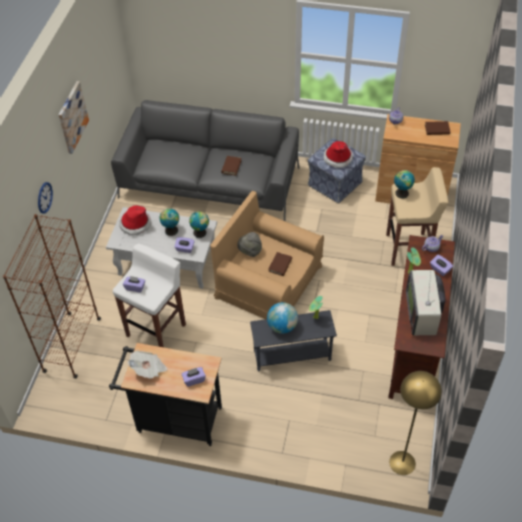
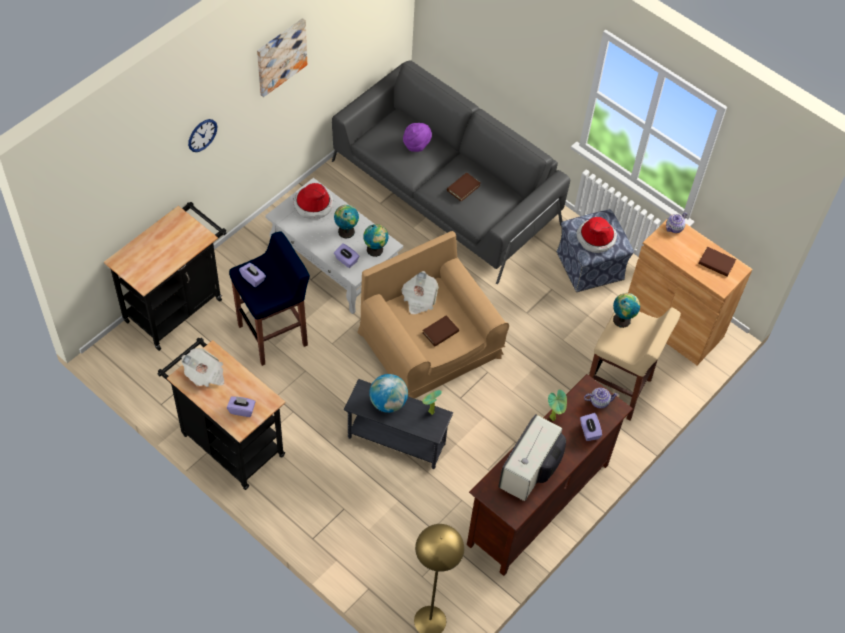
camera: 25 degrees right, 5 degrees up
(72, 345) = (177, 306): brown bookcase -> black cart
(157, 330) = (274, 335): white stool -> blue stool
(180, 154) = (416, 144): none -> purple hat
(250, 251) = (419, 299): grey hat -> newspaper

